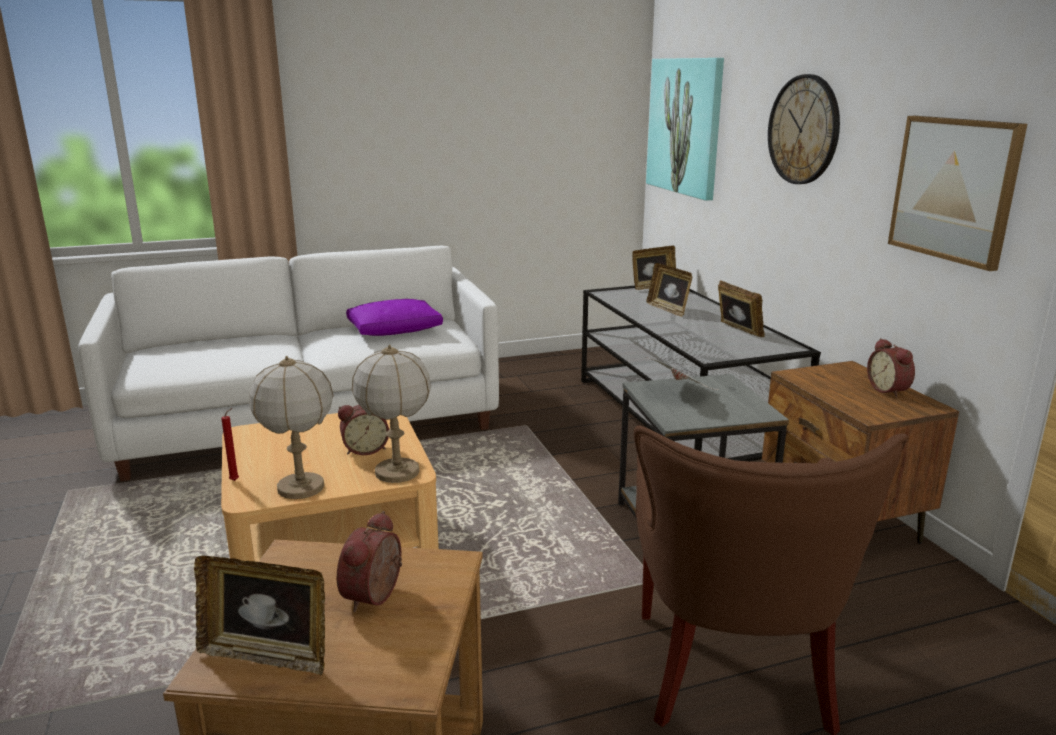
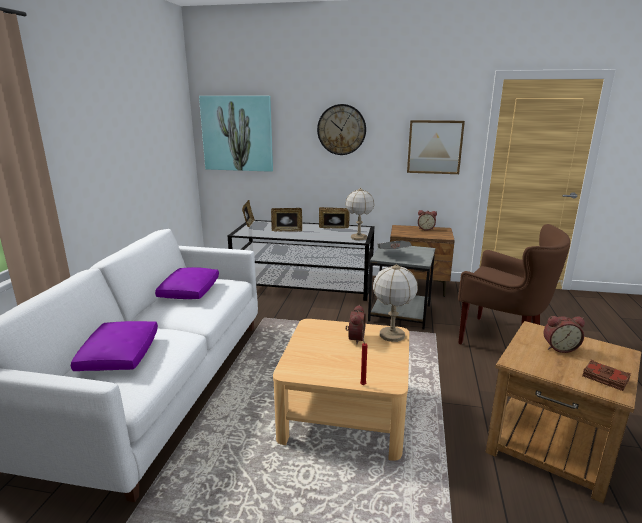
camera: 60 degrees left, 0 degrees up
(216, 349) = (119, 356): none -> purple pillow
(267, 655) = (605, 378): picture frame -> brown book
(300, 488) = (390, 365): table lamp -> table lamp (358, 238)
(376, 596) = (559, 347): alarm clock -> alarm clock turned 45 degrees counterclockwise

